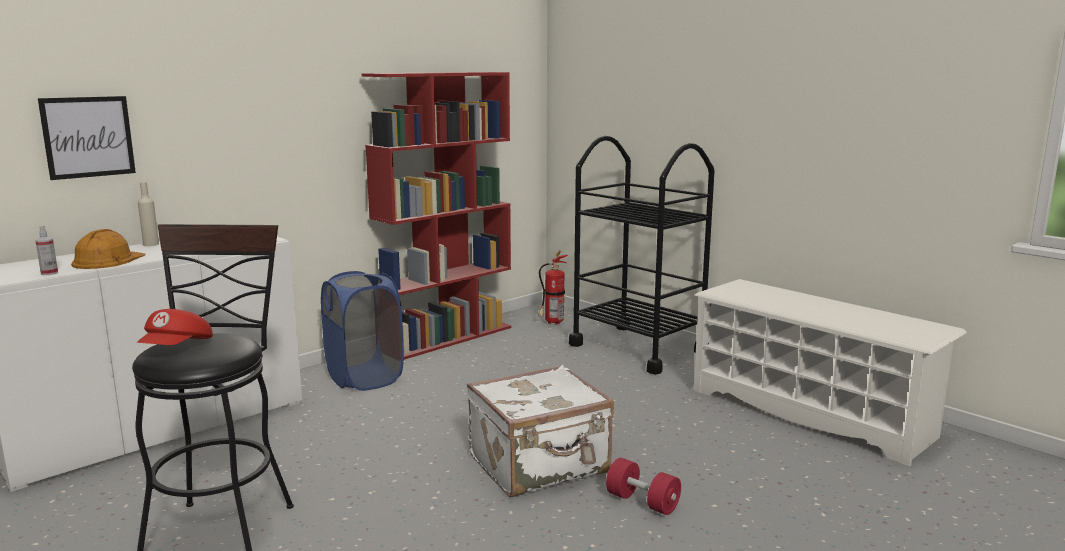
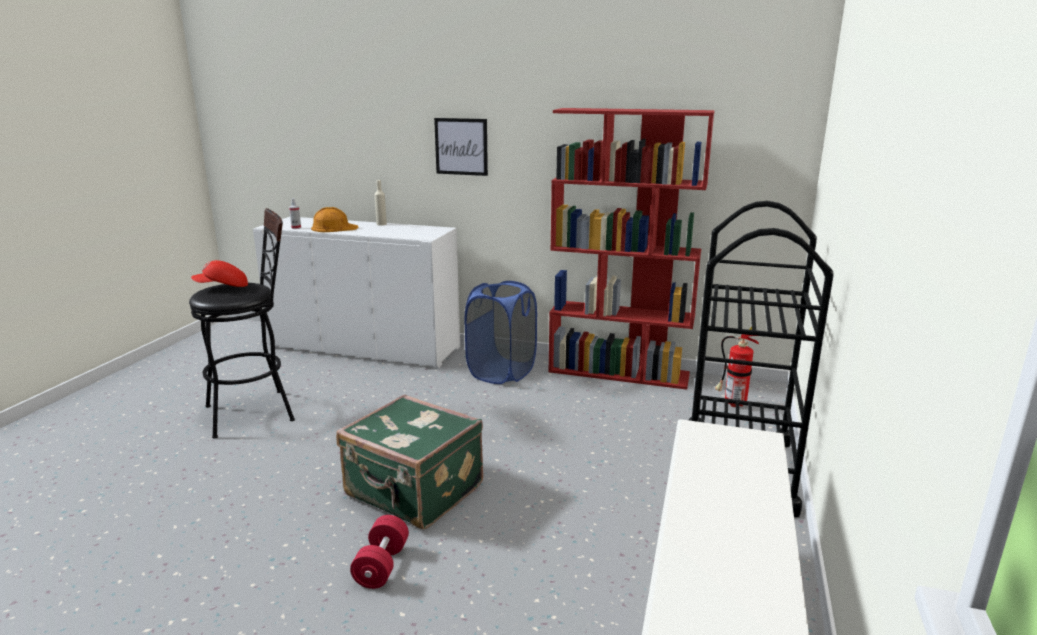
camera: 60 degrees right, 5 degrees up
(88, 137) = (359, 145): picture -> picture (461, 146)
(540, 466) = (413, 492): white suitcase -> green suitcase

